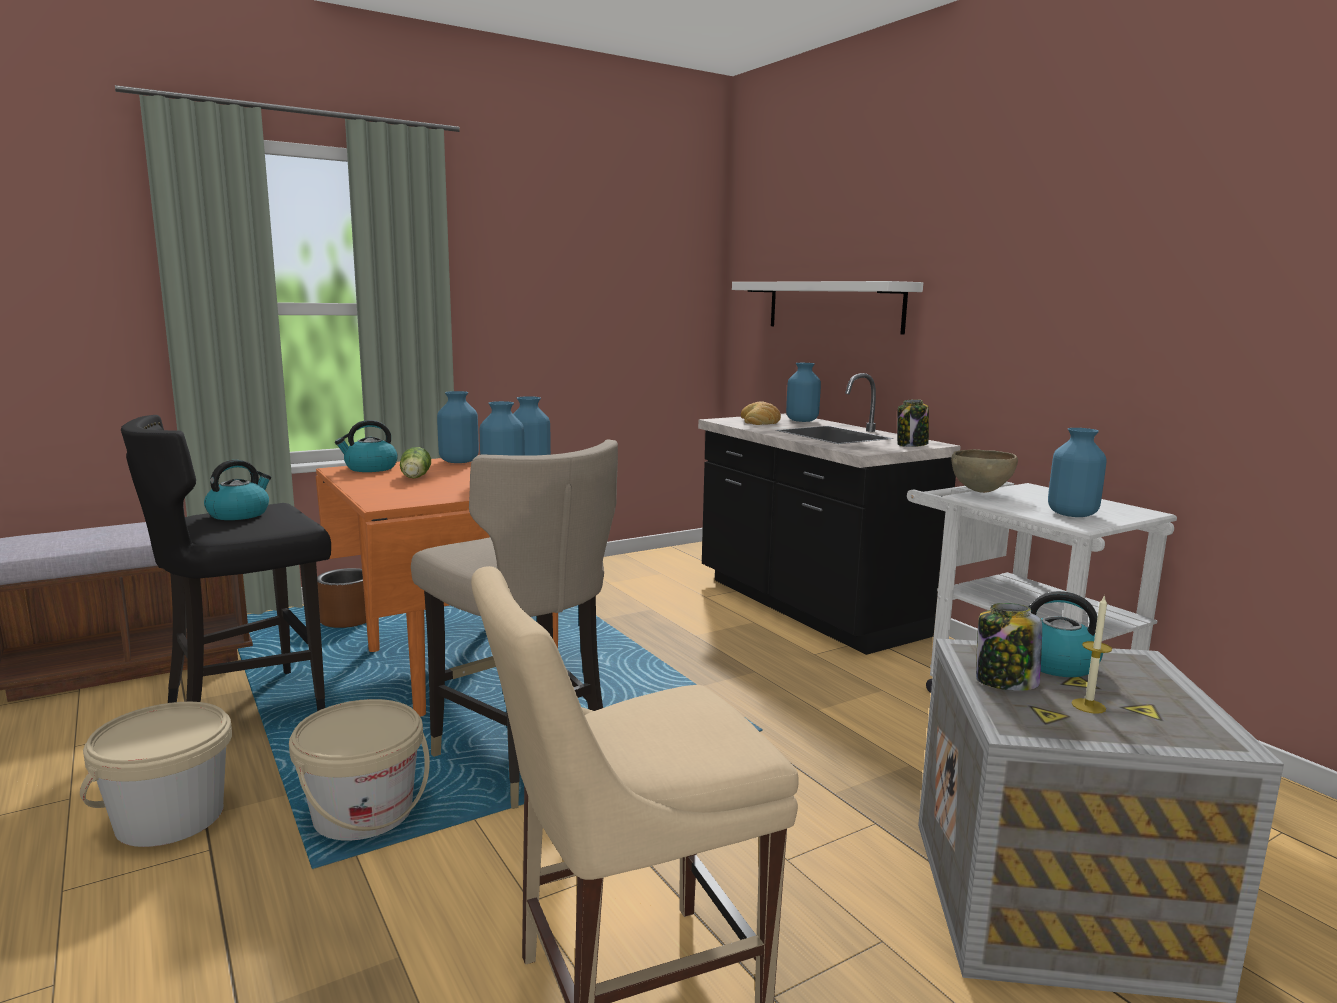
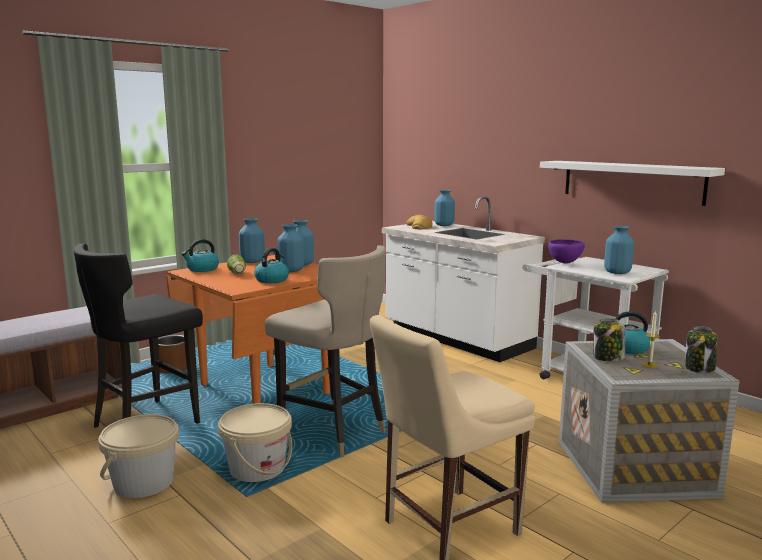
camera: 10 degrees left, 0 degrees up
(239, 514) = (139, 302): kettle -> kettle (272, 280)
(808, 607) = (456, 338): black counter -> white counter
(833, 306) = (459, 155): white shelf -> white shelf (631, 181)
(912, 445) = (518, 237): jar -> jar (699, 368)
(981, 491) = (565, 263): brown bowl -> purple bowl

